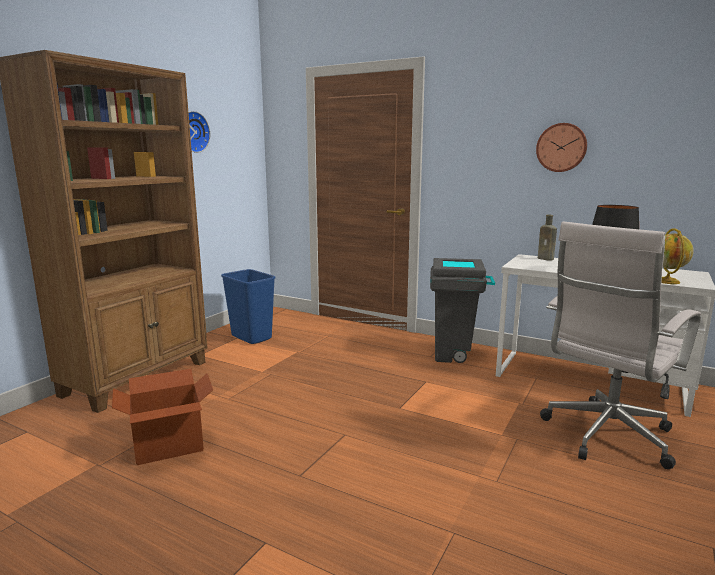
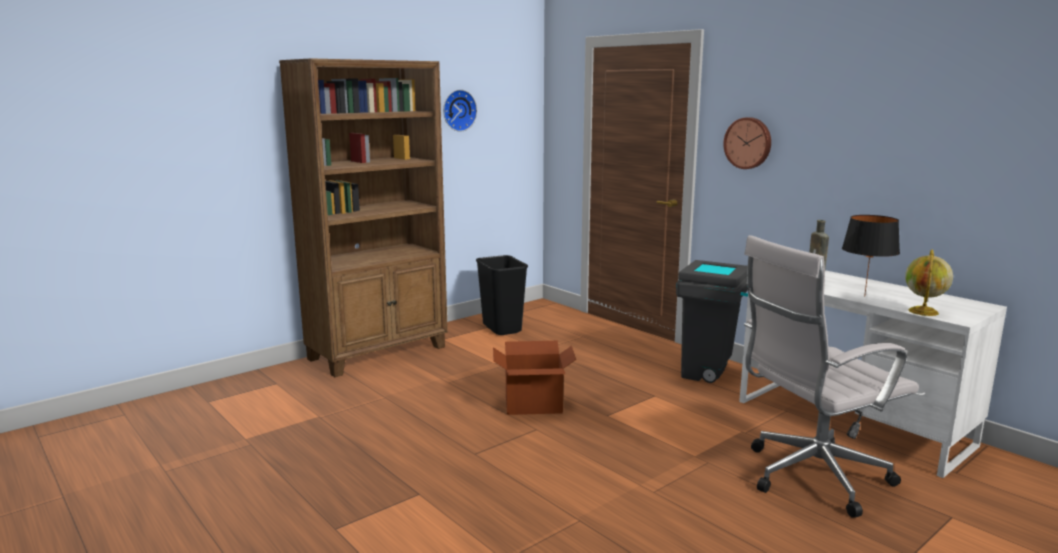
camera: 20 degrees right, 0 degrees up
(169, 446) = (379, 413): cardboard box -> cardboard box (533, 405)
(250, 337) = (501, 328): blue trash can -> black trash can
(561, 147) = (844, 141): wall clock -> wall clock (748, 143)

